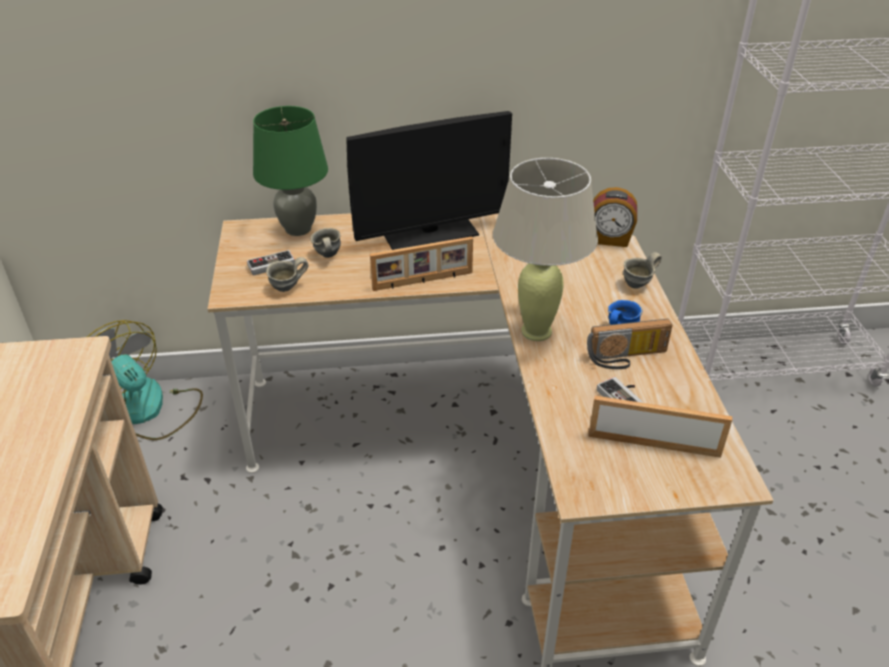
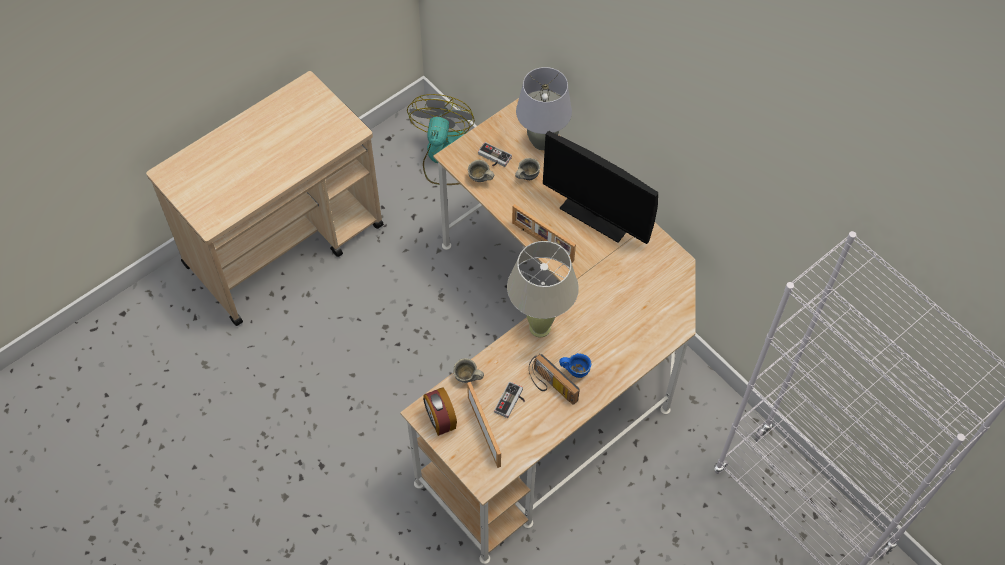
camera: 55 degrees right, 20 degrees up
(298, 229) = (542, 142): green table lamp -> grey table lamp
(610, 239) = (676, 320): alarm clock -> alarm clock (440, 420)
(639, 285) = (634, 361): grey mug -> grey mug (467, 379)

